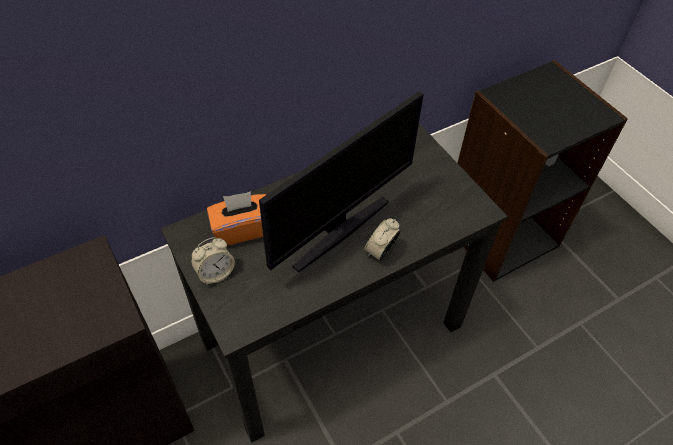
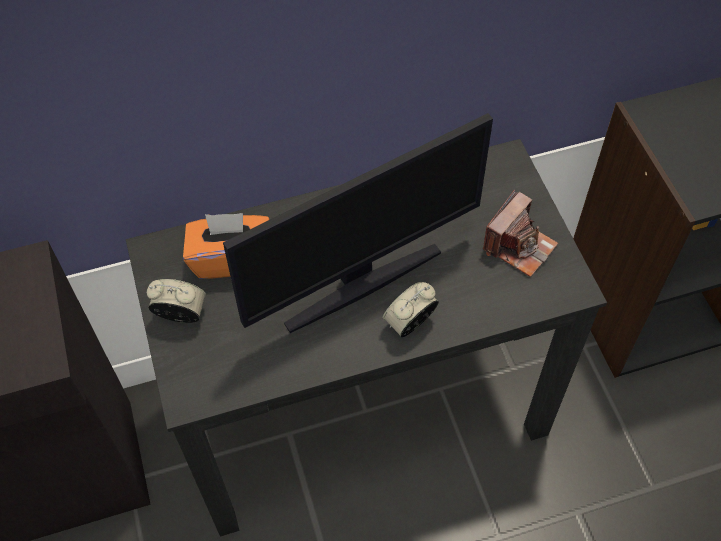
camera: 15 degrees right, 5 degrees up
(215, 273) = (181, 315): alarm clock -> alarm clock turned 150 degrees counterclockwise
(439, 189) = (519, 246): none -> camera

